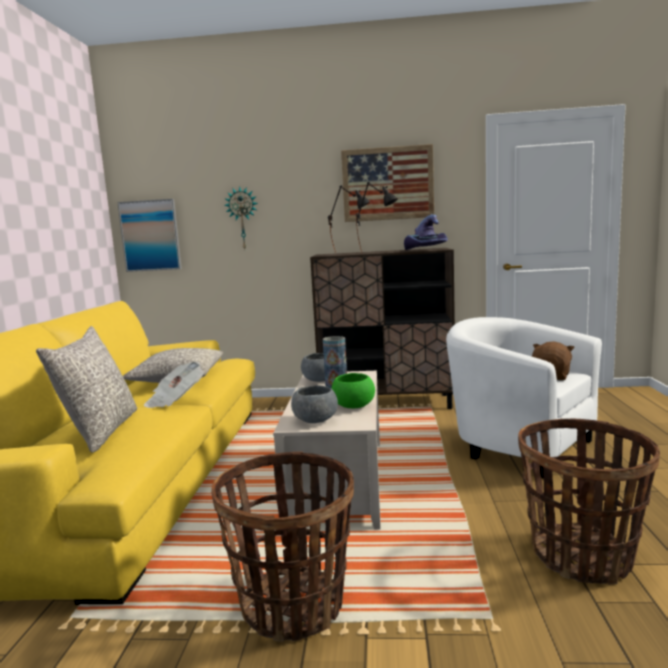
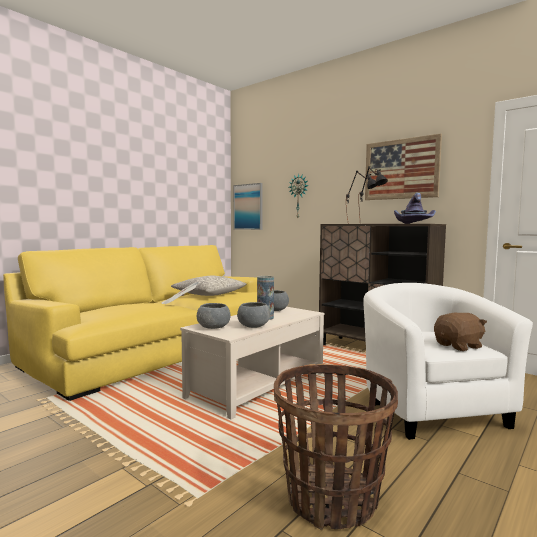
camera: 35 degrees right, 5 degrees down
(100, 431) = (119, 308): grey pillow -> none
(293, 605) = (122, 435): basket -> none
(353, 406) = (253, 326): green bowl -> grey bowl

